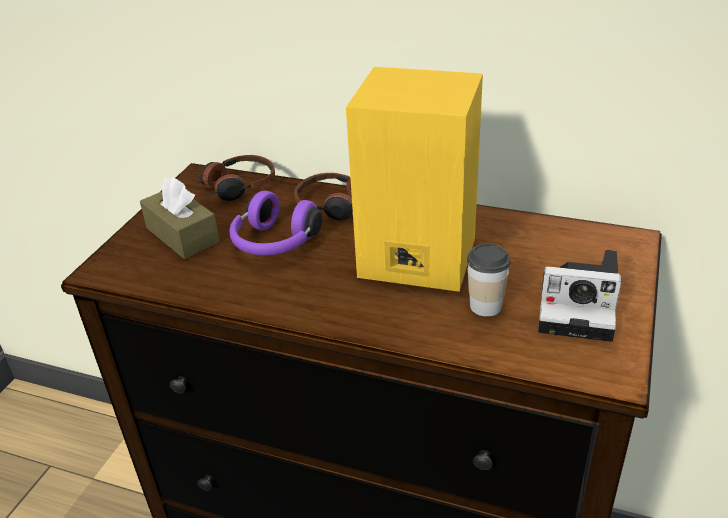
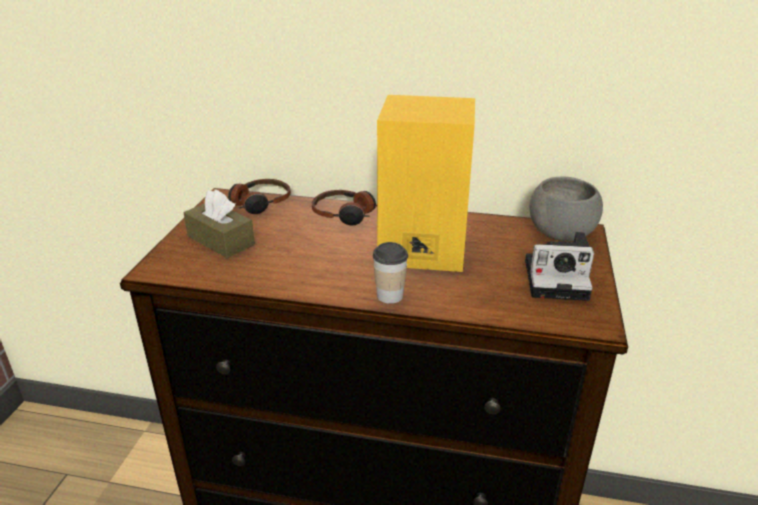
camera: 10 degrees left, 5 degrees down
(274, 243) = (301, 244): purple headphones -> none
(485, 306) = (486, 281): cup -> cup (390, 296)
(598, 244) = (560, 235): none -> grey bowl

